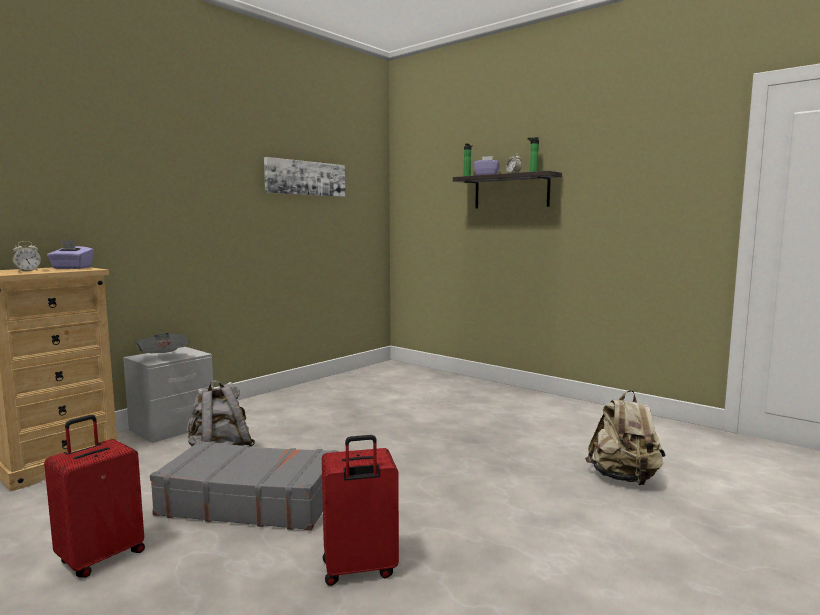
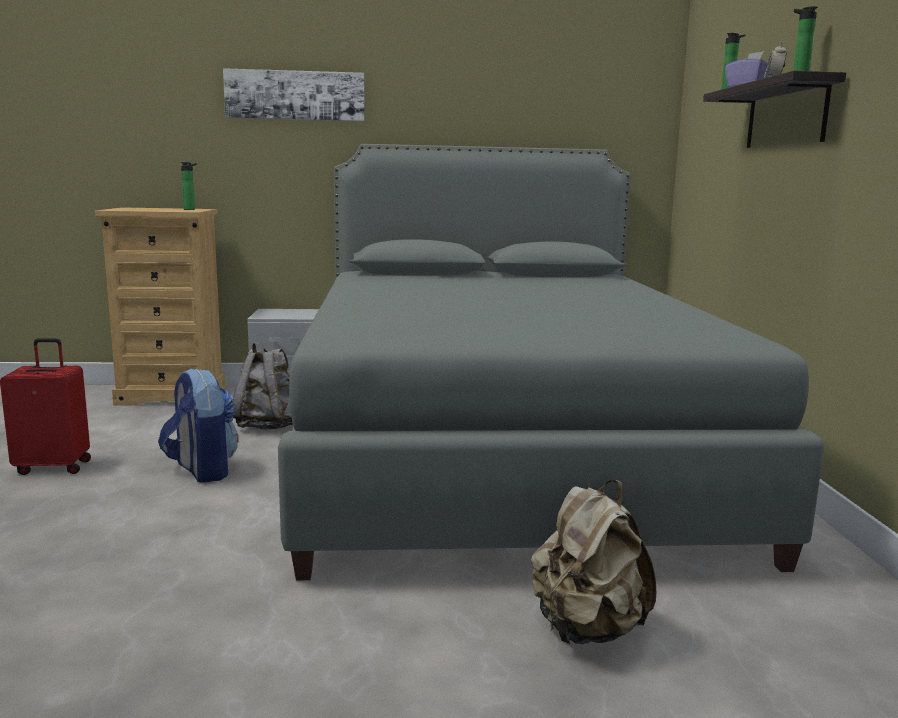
camera: 45 degrees right, 5 degrees up
(27, 271) = (145, 209): alarm clock -> none
(71, 268) = (191, 209): purple tissue box -> bottle
(163, 358) = (278, 315): newspaper -> none
(250, 501) = (201, 470): grey suitcase -> backpack
(305, 178) = (513, 108): picture -> picture (295, 95)
(359, 570) = (134, 556): red suitcase -> none
(405, 418) = (501, 452): none -> grey bed

